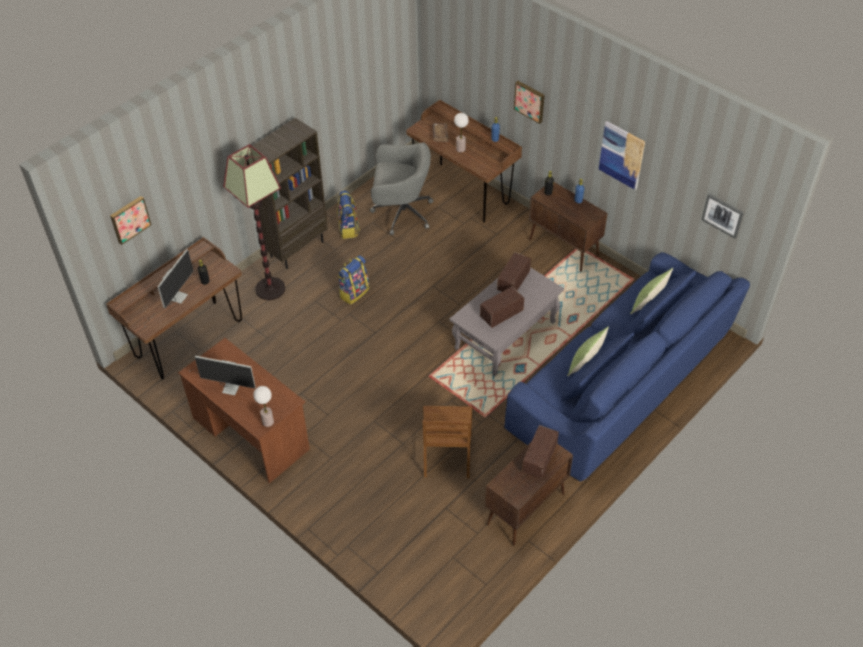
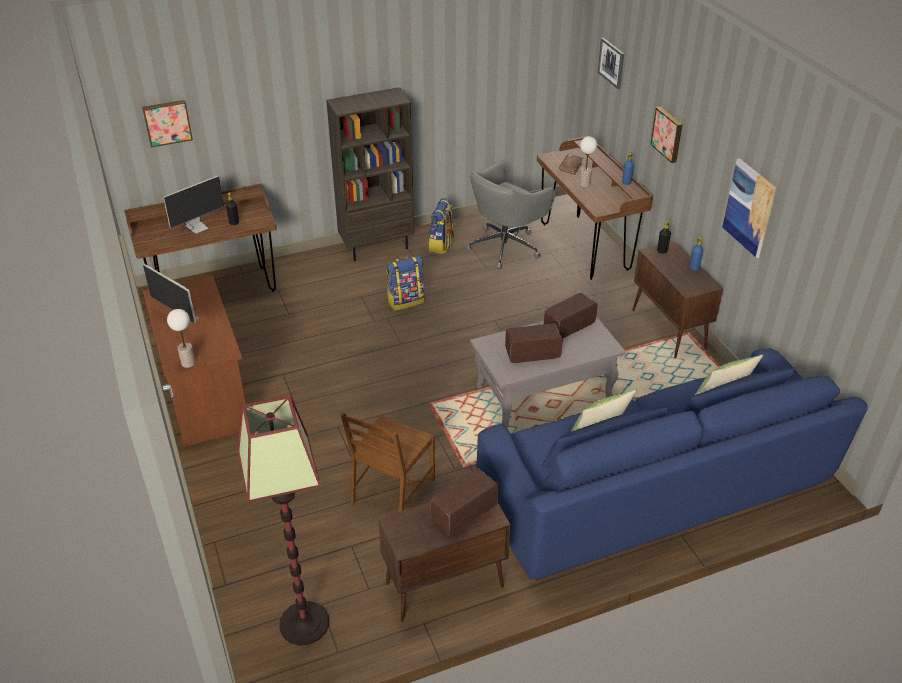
camera: 25 degrees right, 10 degrees down
(270, 289) = (324, 272): floor lamp -> floor lamp (303, 623)
(401, 213) = (506, 247): grey office chair -> grey office chair turned 105 degrees clockwise
(722, 215) = (851, 301): picture -> picture (611, 63)

